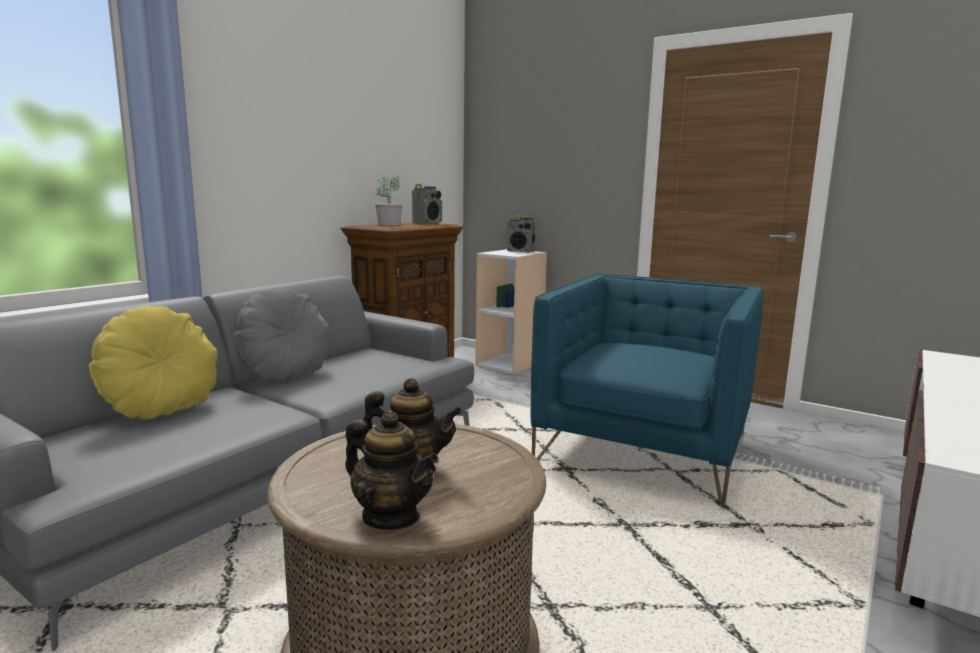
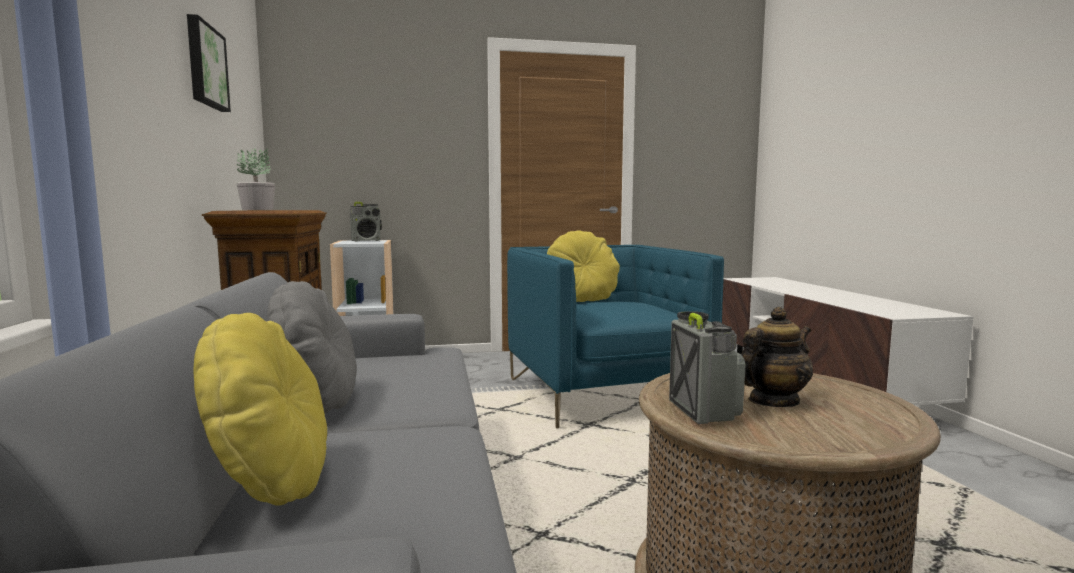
camera: 45 degrees left, 5 degrees down
(367, 114) = (205, 66): none -> picture
(391, 516) = (875, 426): teapot -> none
(427, 223) = (284, 209): radio -> radio (703, 410)
(646, 342) = (581, 301): none -> yellow pillow

